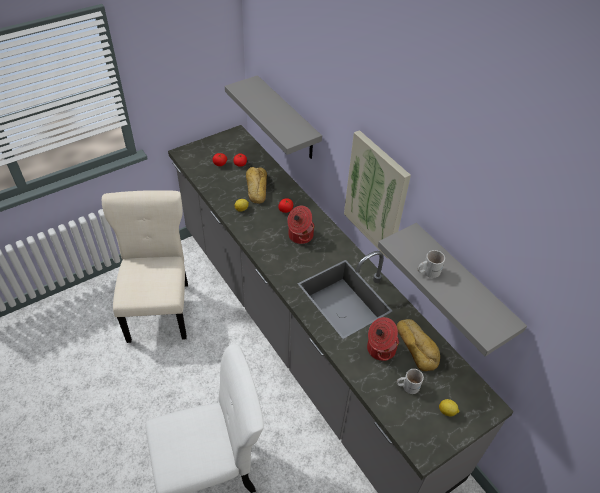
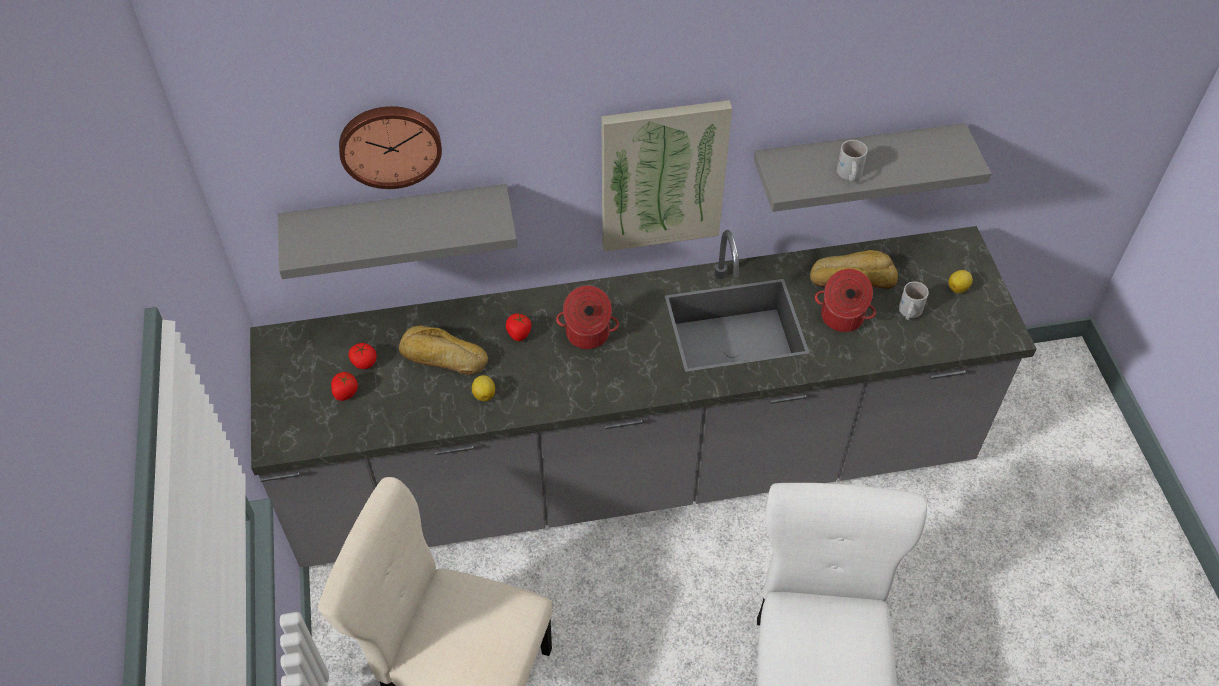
camera: 65 degrees left, 5 degrees up
(291, 71) = (390, 144): none -> wall clock

